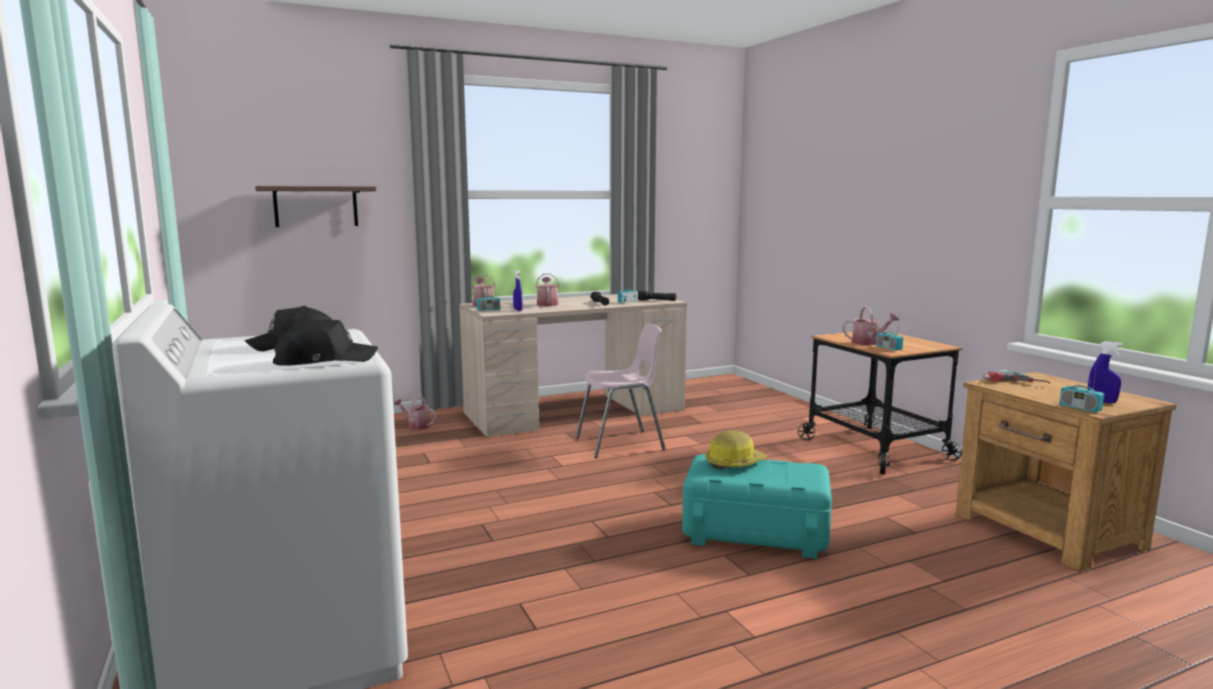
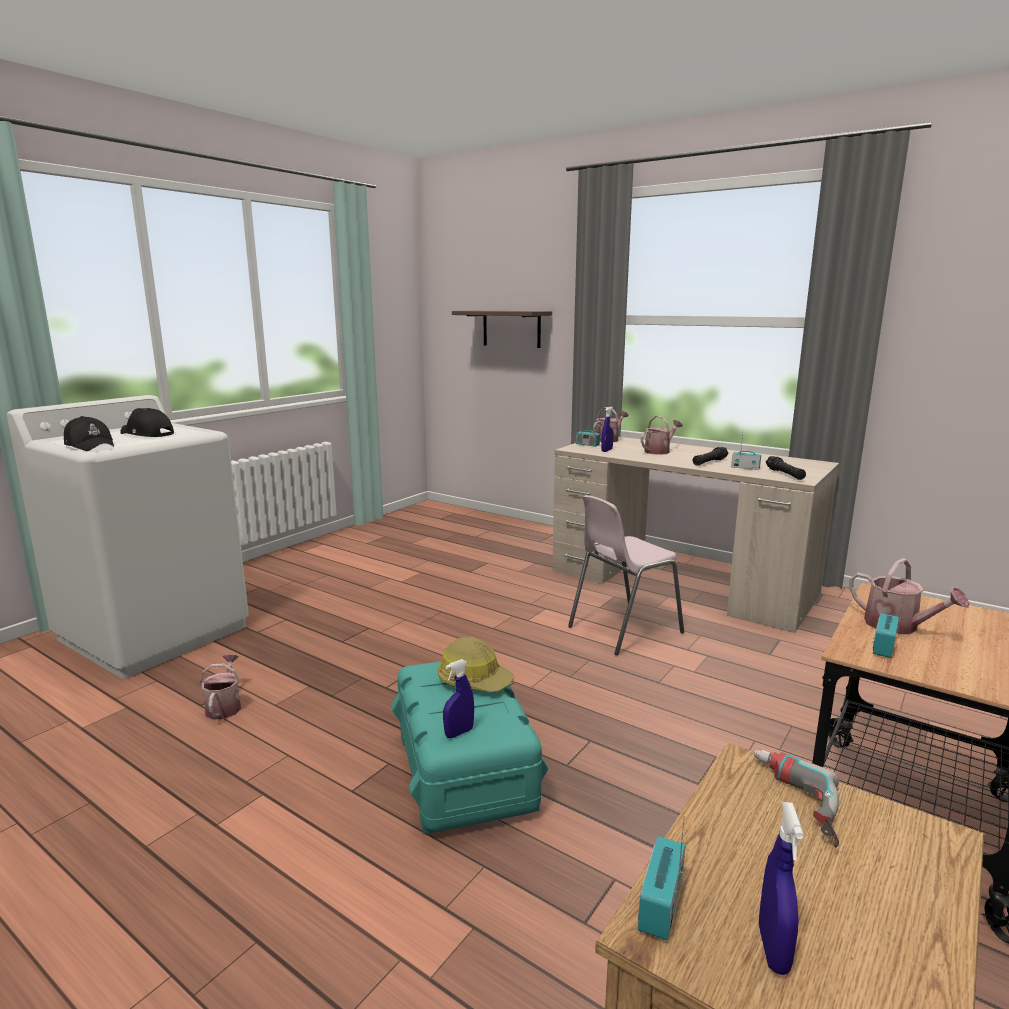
camera: 60 degrees right, 5 degrees up
(416, 426) = (540, 541): watering can -> watering can (225, 706)
(621, 444) = (623, 629): pink chair -> pink chair turned 105 degrees clockwise
(802, 479) = (459, 733): none -> blue spray bottle

